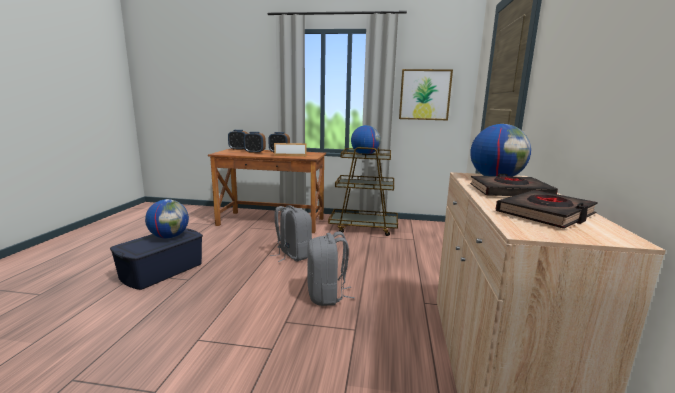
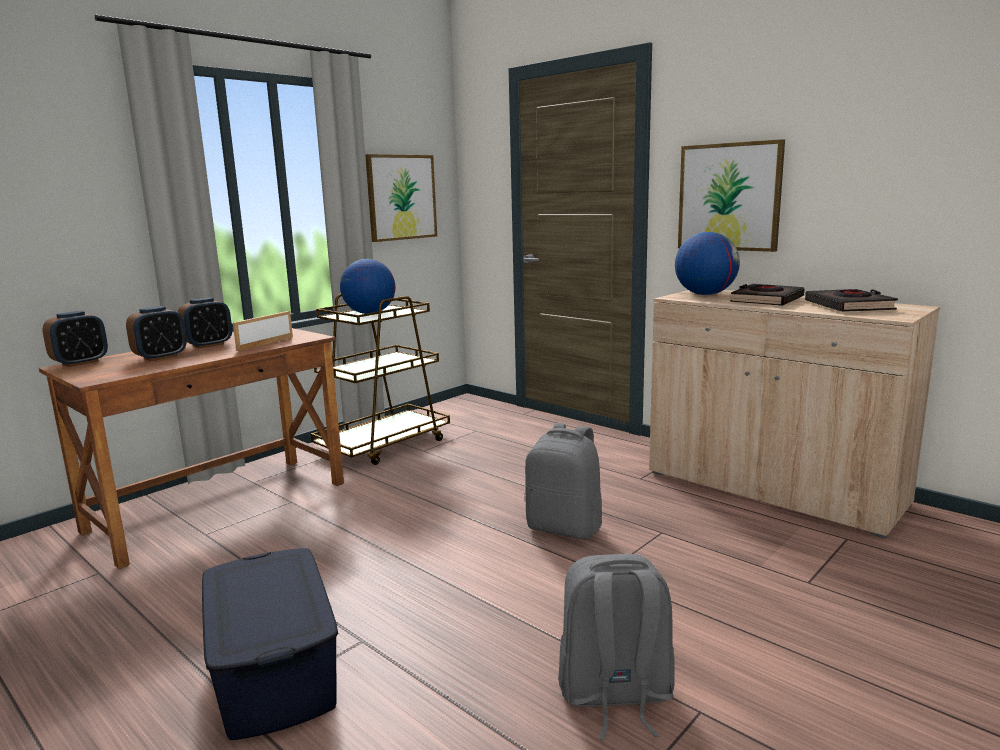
camera: 55 degrees left, 0 degrees up
(169, 237) = (263, 583): globe -> none
(292, 255) = (403, 521): grey backpack -> grey backpack (614, 696)
(556, 95) = (729, 197): none -> picture

